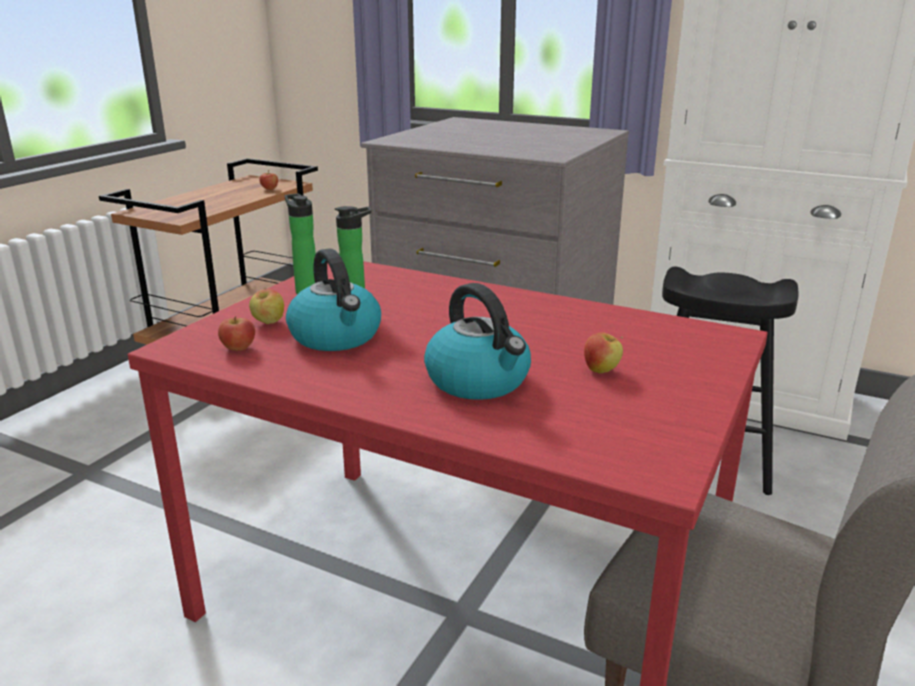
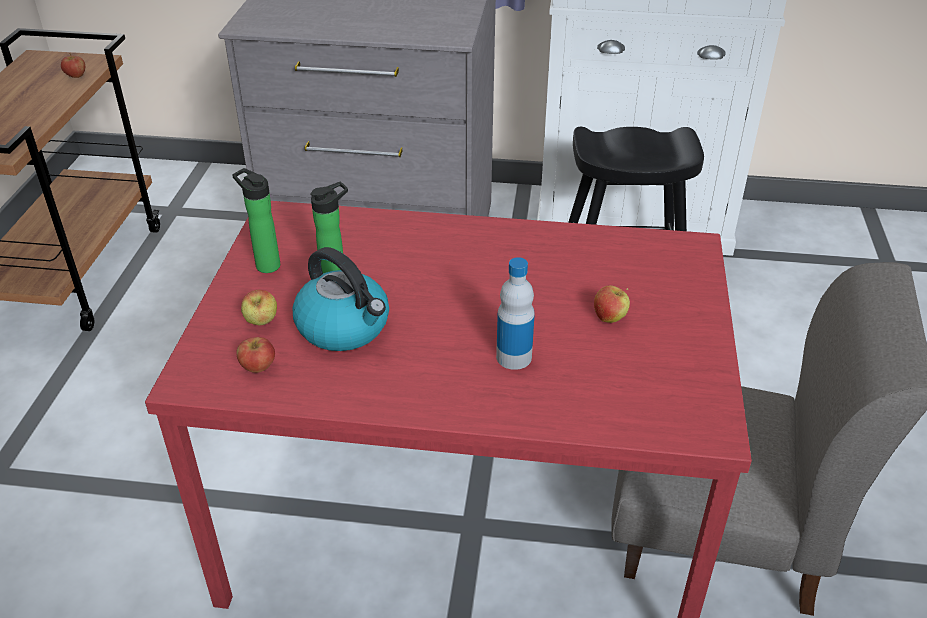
camera: 20 degrees left, 15 degrees up
(479, 381) = (514, 357): kettle -> bottle

